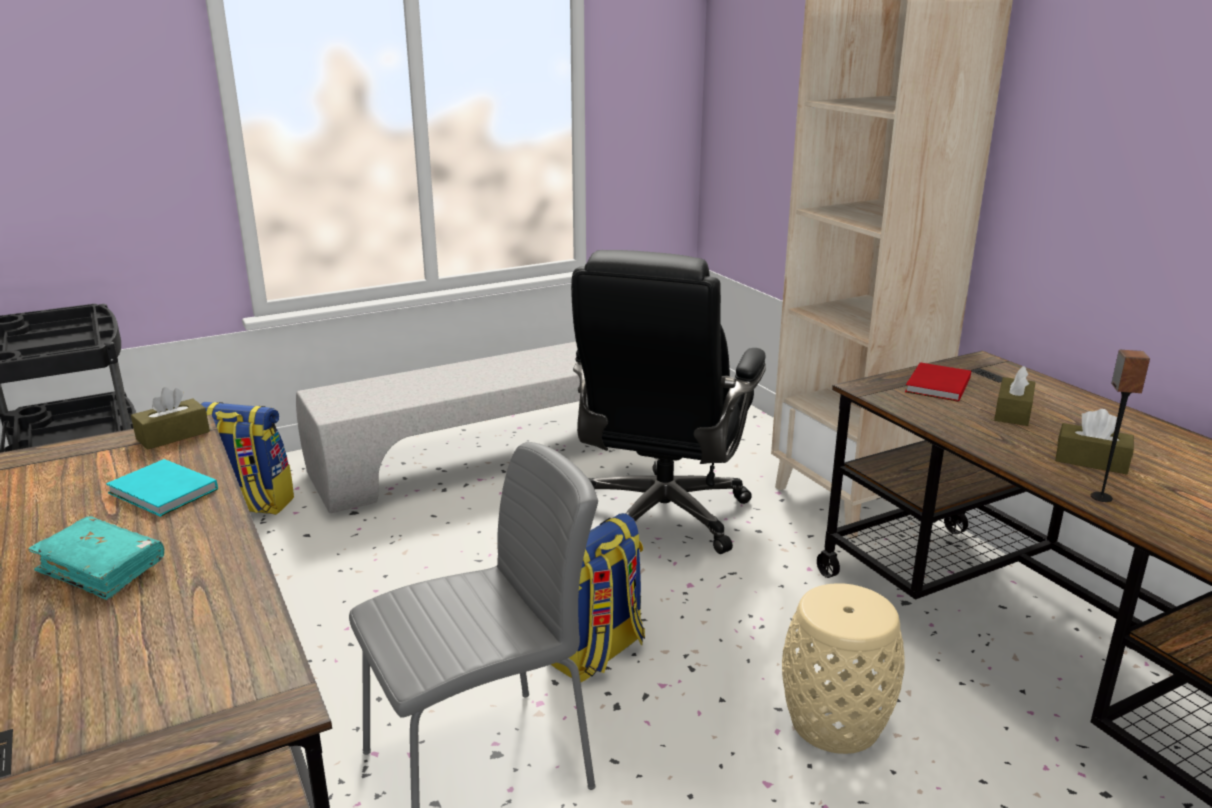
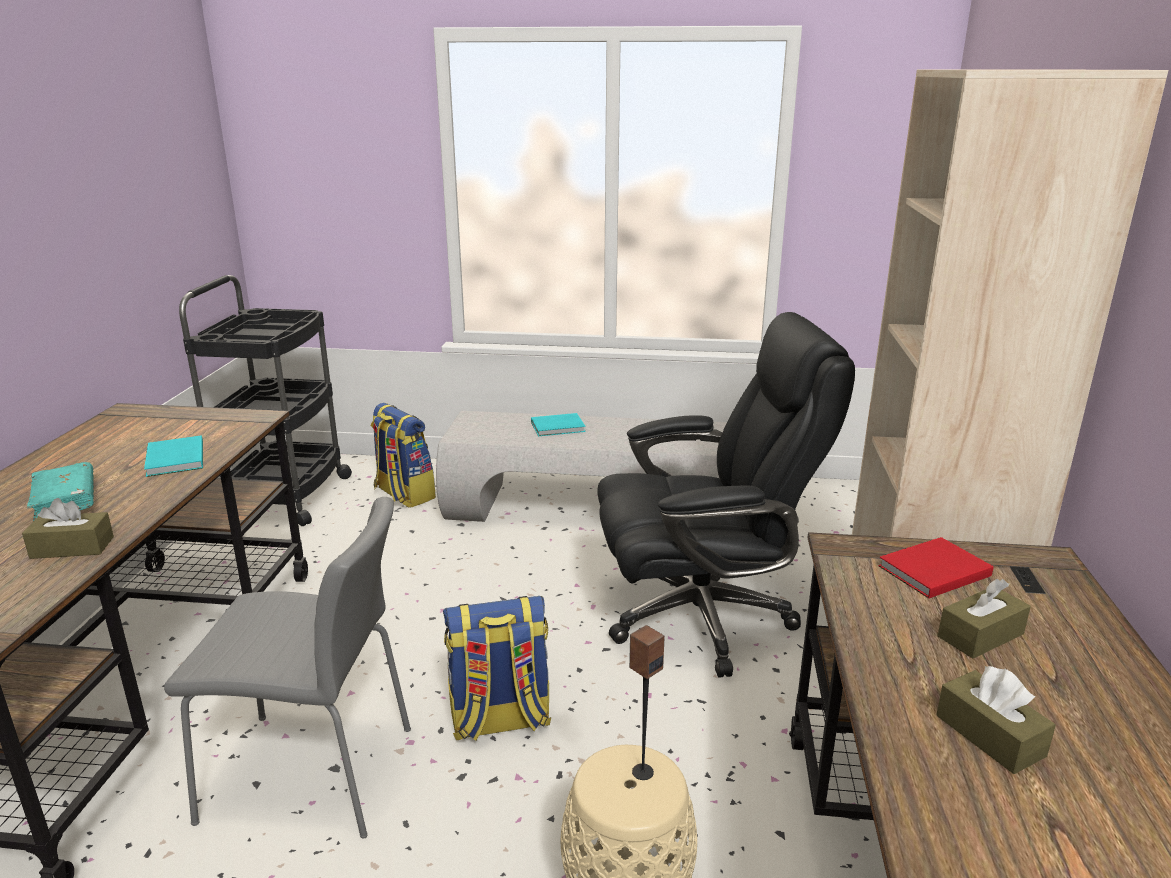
camera: 35 degrees right, 0 degrees up
(173, 435) = (244, 420): brown tissue box -> brown tissue box (72, 547)
(426, 381) = (559, 427): none -> turquoise book
(663, 514) = (700, 617): black office chair -> black office chair turned 150 degrees counterclockwise
(1100, 497) = (922, 786): speaker -> speaker (642, 771)

